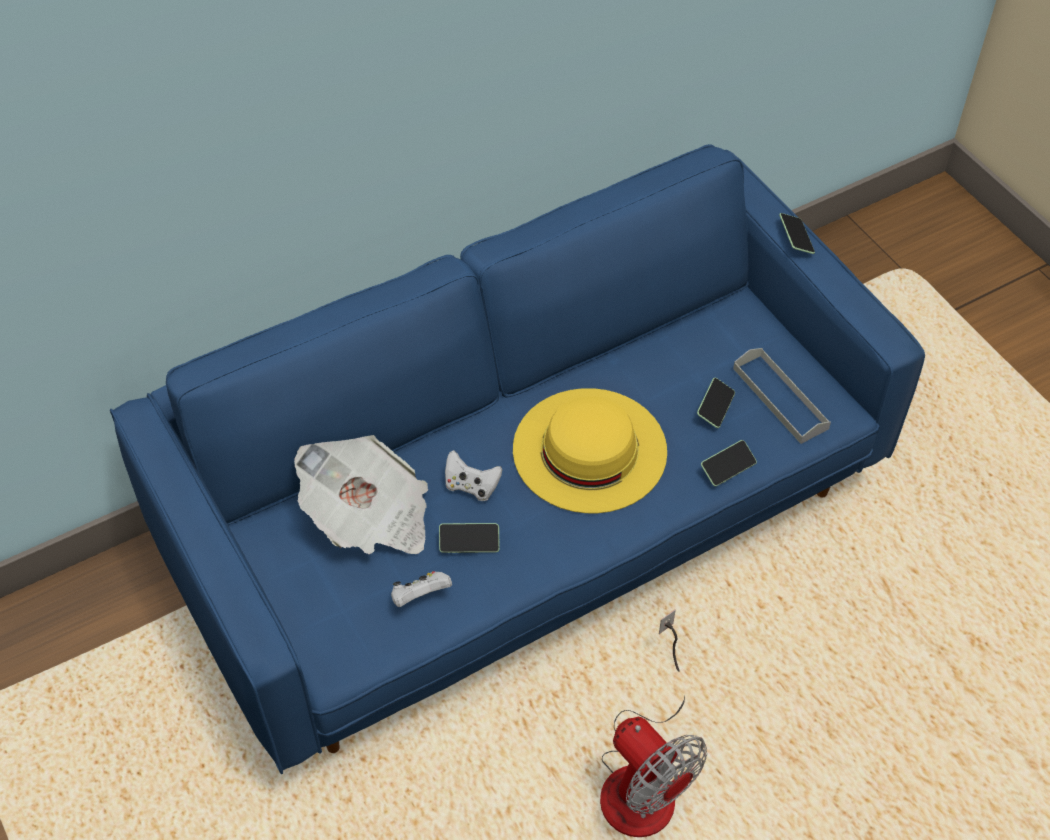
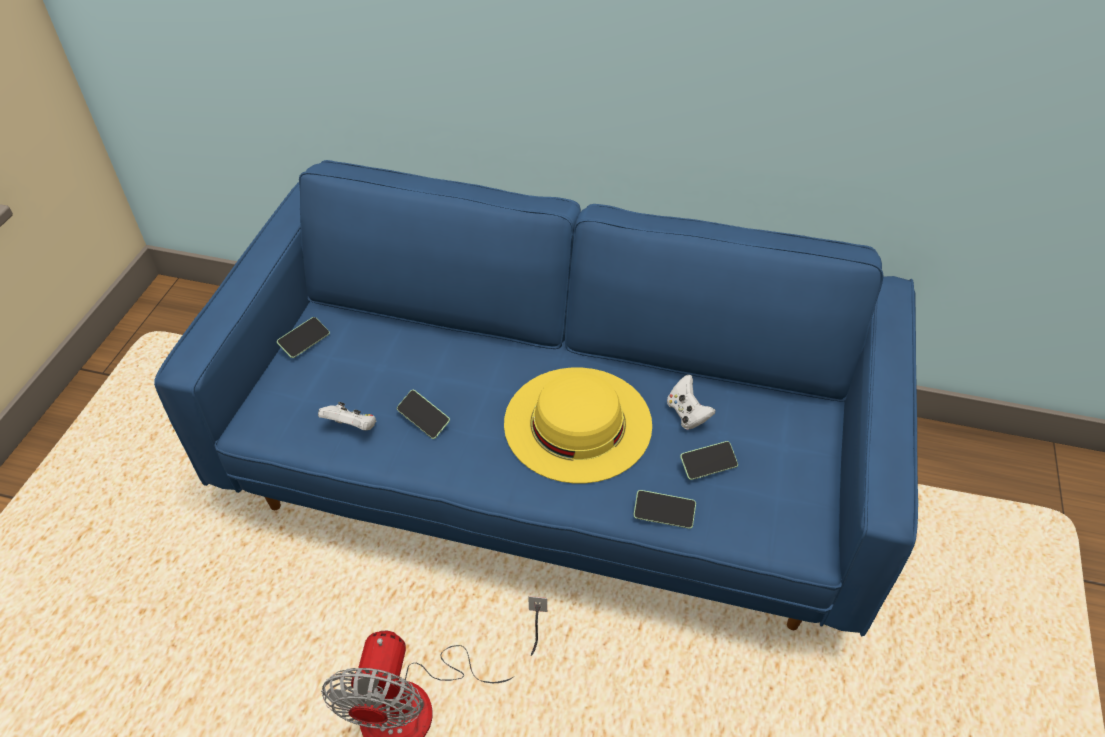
camera: 45 degrees right, 5 degrees down
(369, 516) = (389, 356): newspaper -> none
(471, 486) = (472, 386): white game controller -> white game controller (687, 414)
(780, 398) = (770, 498): grey tray -> none
(795, 239) = (892, 373): phone -> phone (305, 342)

